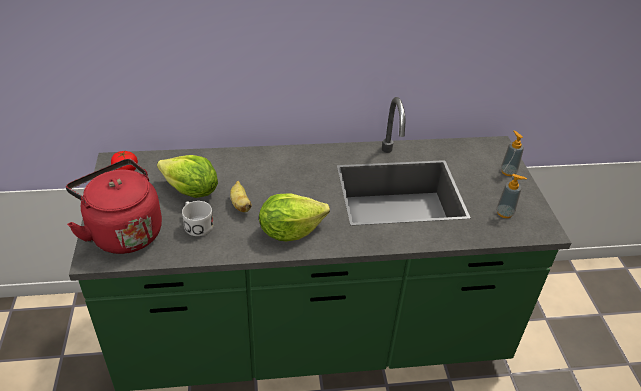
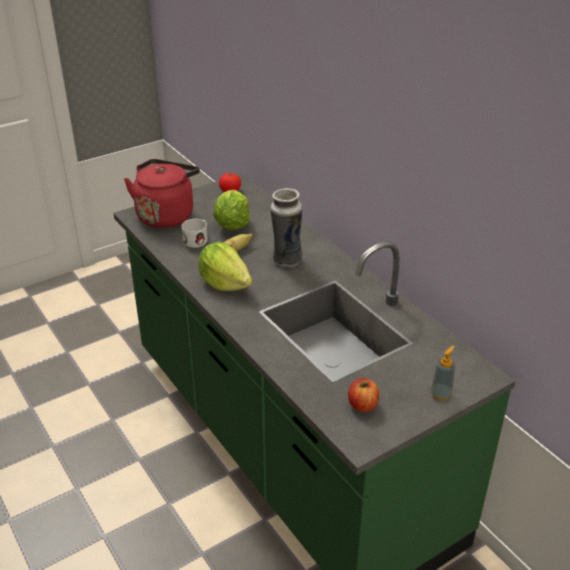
camera: 65 degrees right, 5 degrees down
(285, 180) = (286, 260): none -> vase
(504, 213) = (362, 405): soap dispenser -> apple

